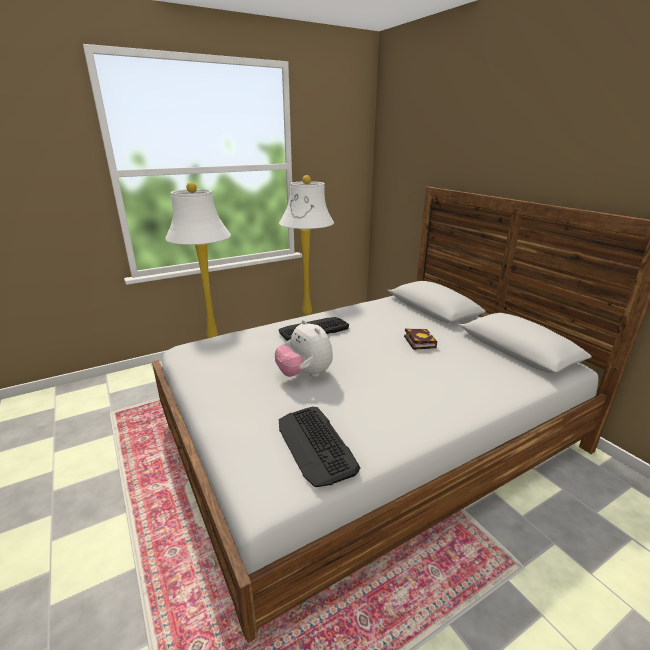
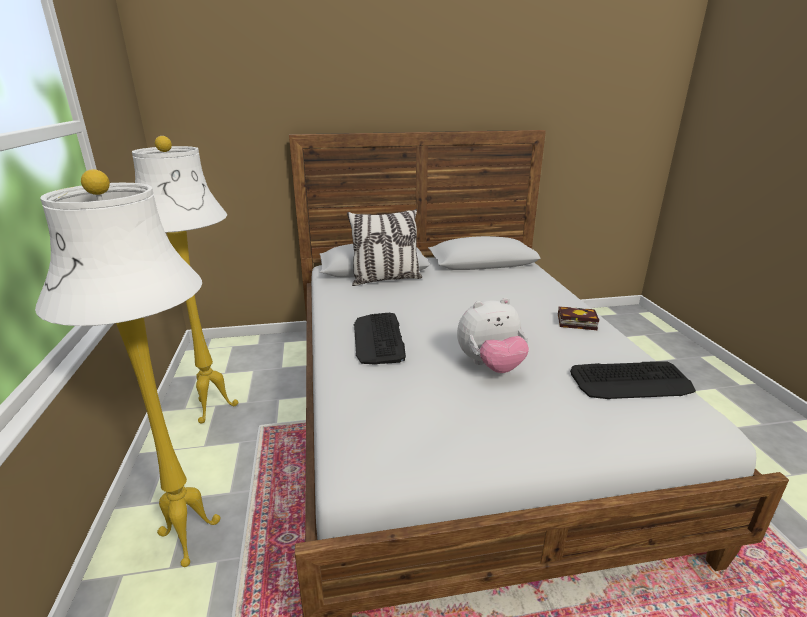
camera: 70 degrees left, 0 degrees up
(416, 315) = (385, 279): none -> pillow
(418, 341) = (447, 292): book -> book (574, 322)

